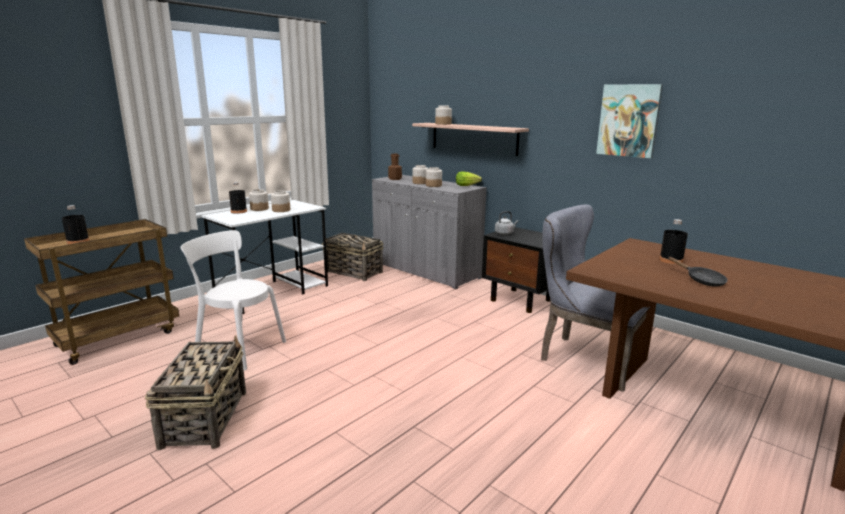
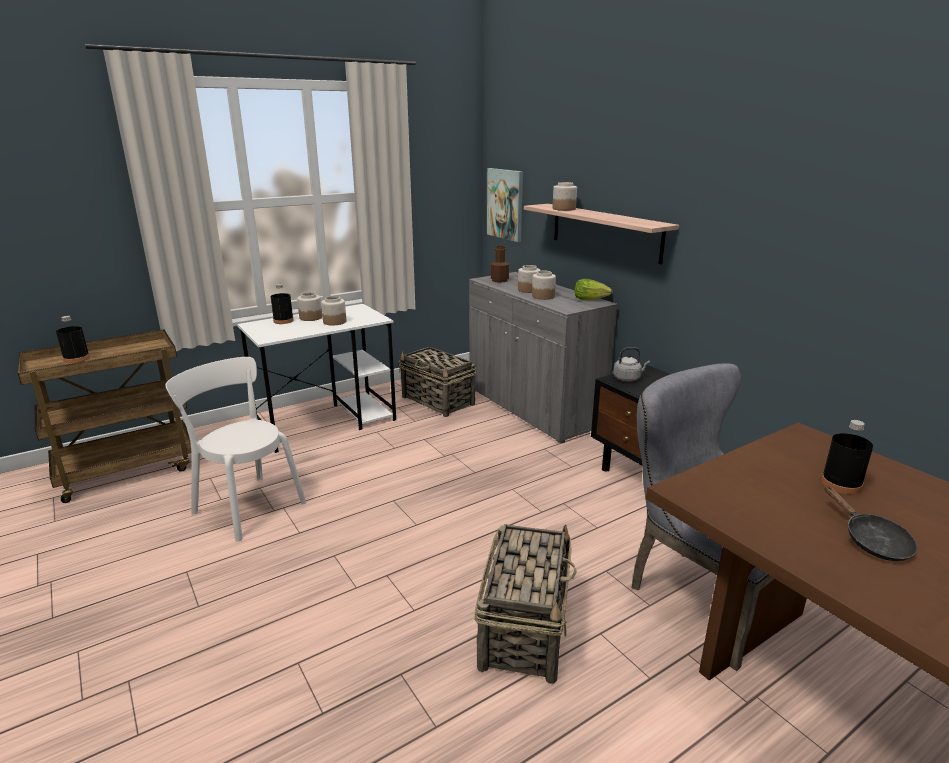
camera: 15 degrees right, 5 degrees up
(205, 417) = (161, 608): basket -> basket (525, 628)
(628, 120) = (828, 227): picture -> picture (505, 204)

